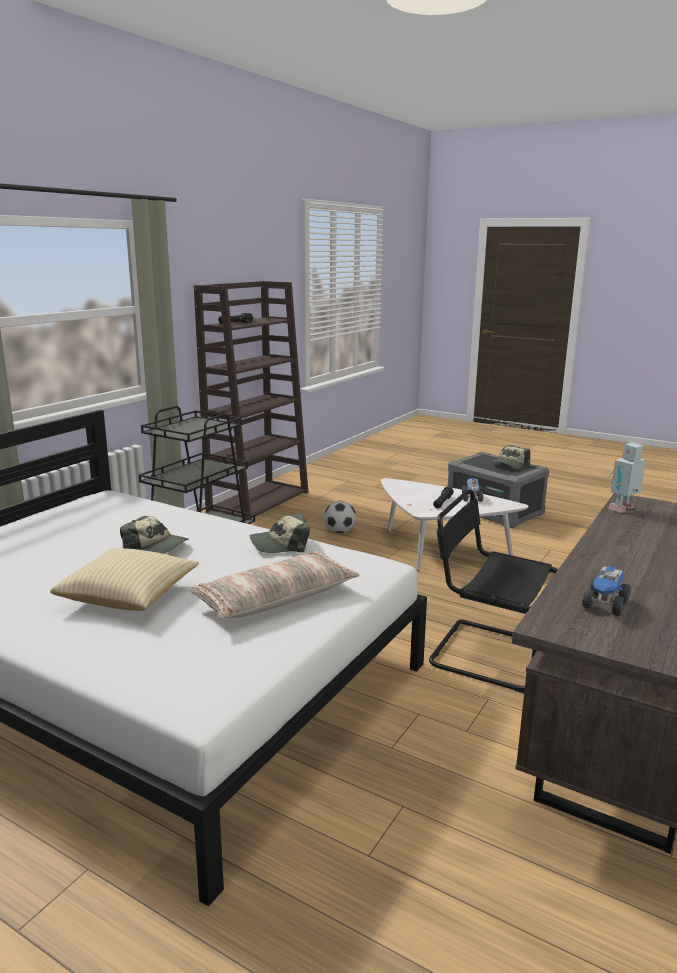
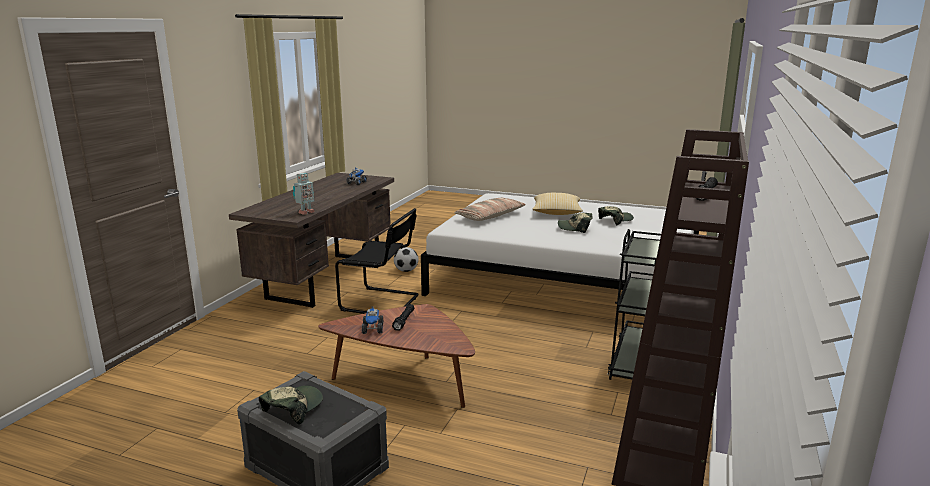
camera: 170 degrees right, 0 degrees up
(280, 544) = (508, 235): cap -> cap (615, 220)
(339, 531) = (518, 398): football -> football (406, 270)
(438, 552) = (406, 380): white coffee table -> brown coffee table

